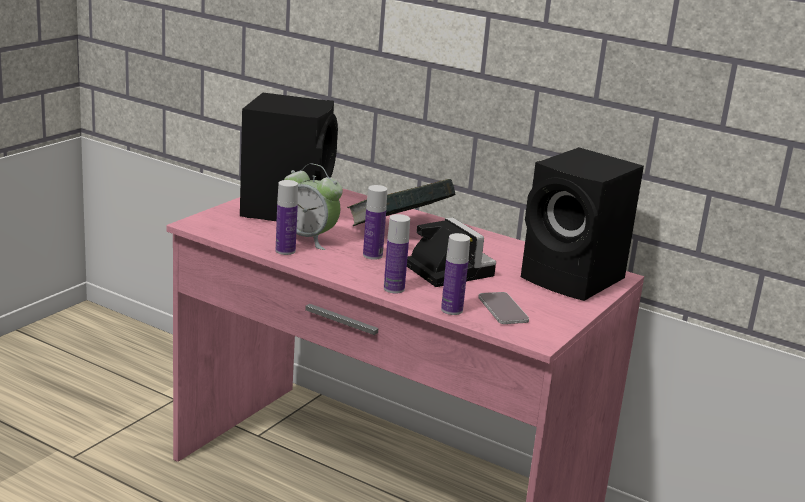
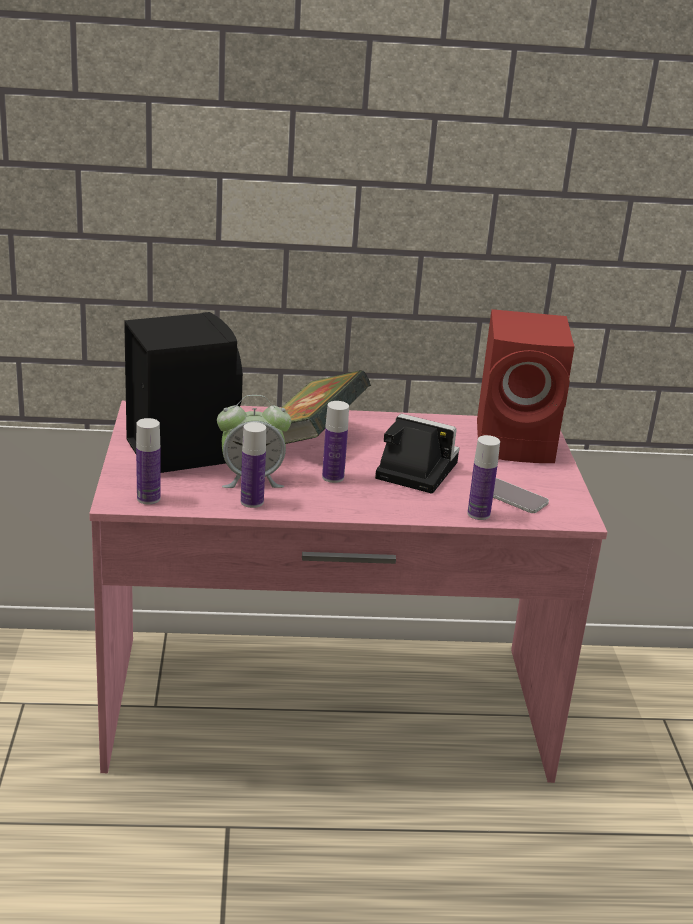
camera: 35 degrees left, 5 degrees up
(394, 289) = (404, 509): bottle -> bottle (148, 498)
(575, 280) = (518, 443): black speaker -> red speaker

